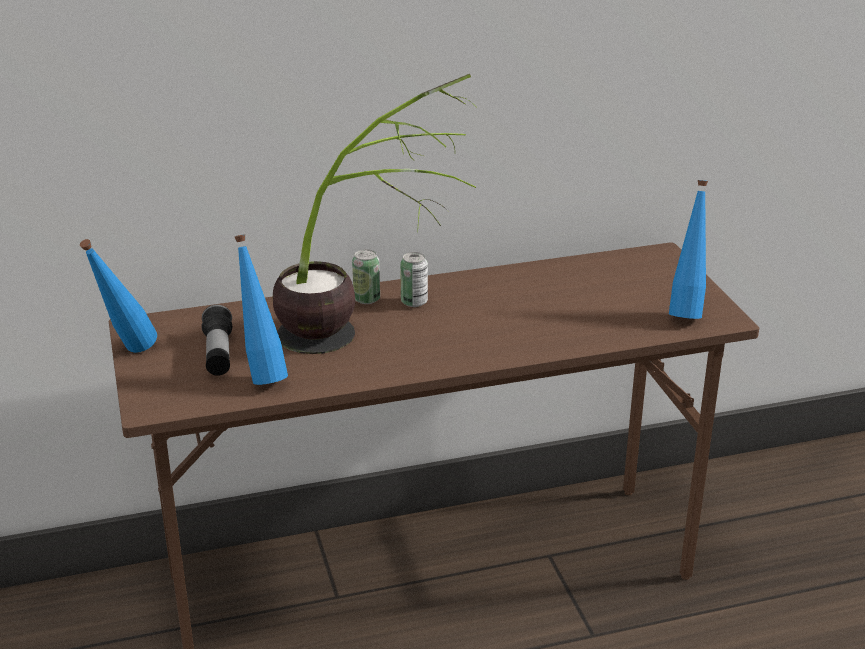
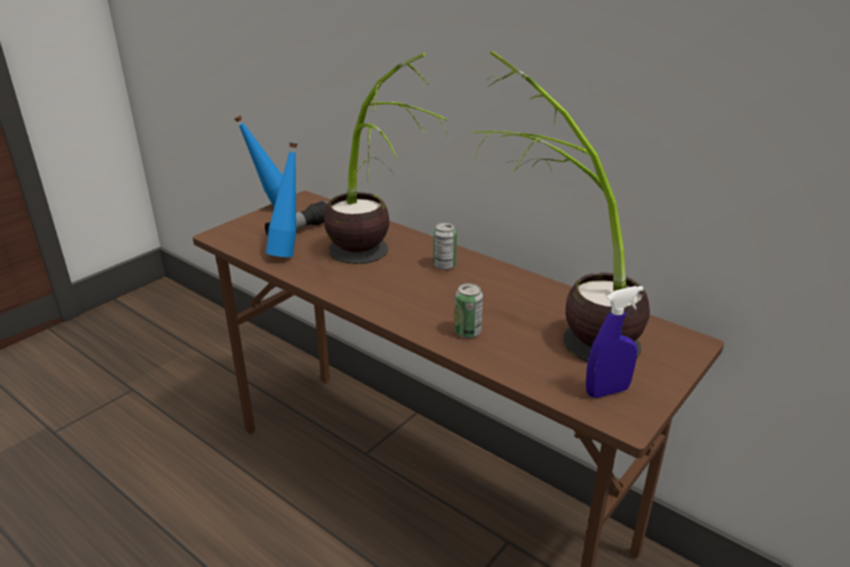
camera: 55 degrees right, 0 degrees up
(366, 299) = (425, 248): can -> can (467, 332)
(581, 291) = (561, 326): none -> potted plant
(686, 311) = (607, 391): blue bottle -> blue spray bottle

